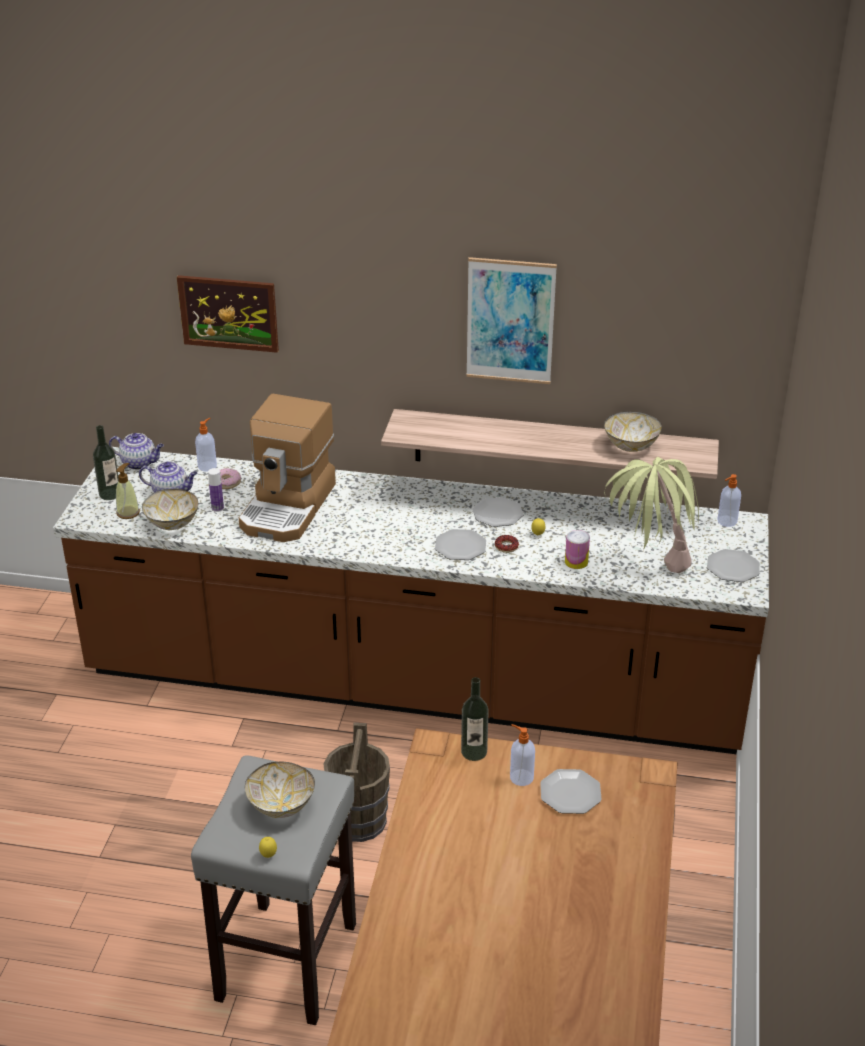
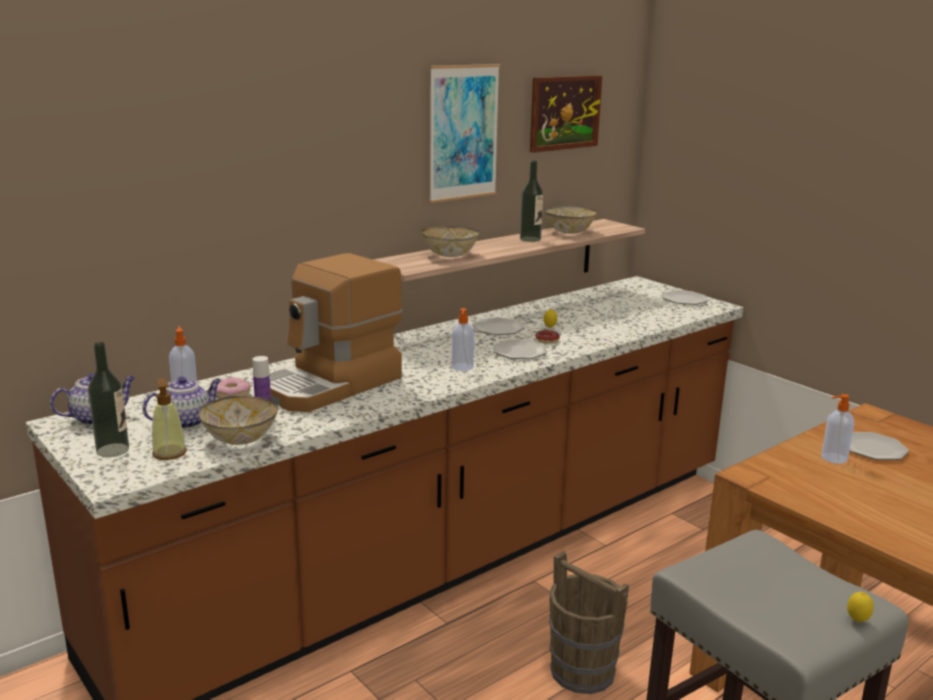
camera: 50 degrees left, 15 degrees down
(228, 313) = (186, 178): picture -> picture (565, 113)
(282, 806) = (773, 581): bowl -> bowl (450, 255)
(289, 507) = (331, 385): coffee machine -> coffee machine turned 75 degrees clockwise
(474, 752) = (777, 463): bottle -> bottle (530, 239)
(576, 562) = (605, 329): can -> none
(647, 572) = (653, 318): potted plant -> none
(726, 521) = (628, 285): soap dispenser -> soap dispenser (462, 367)

